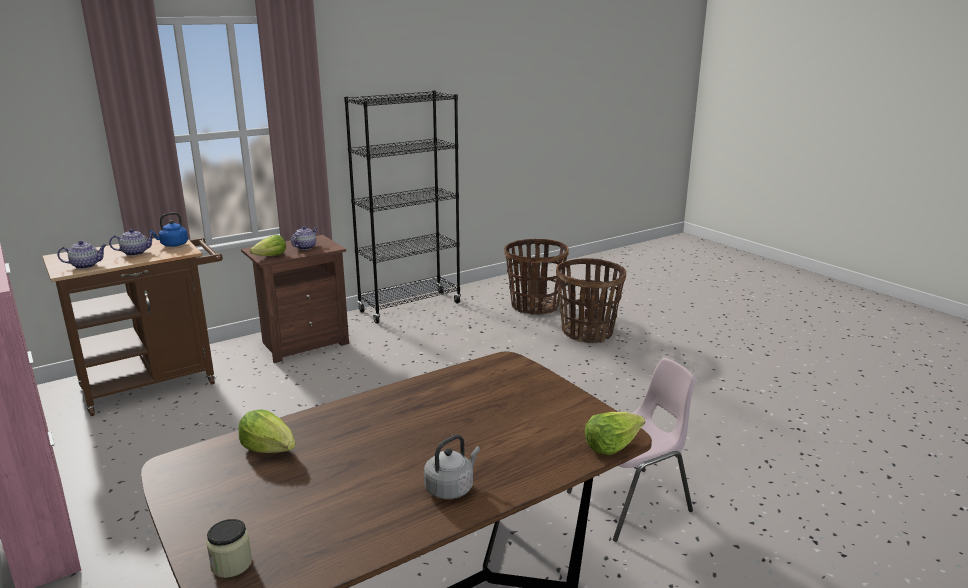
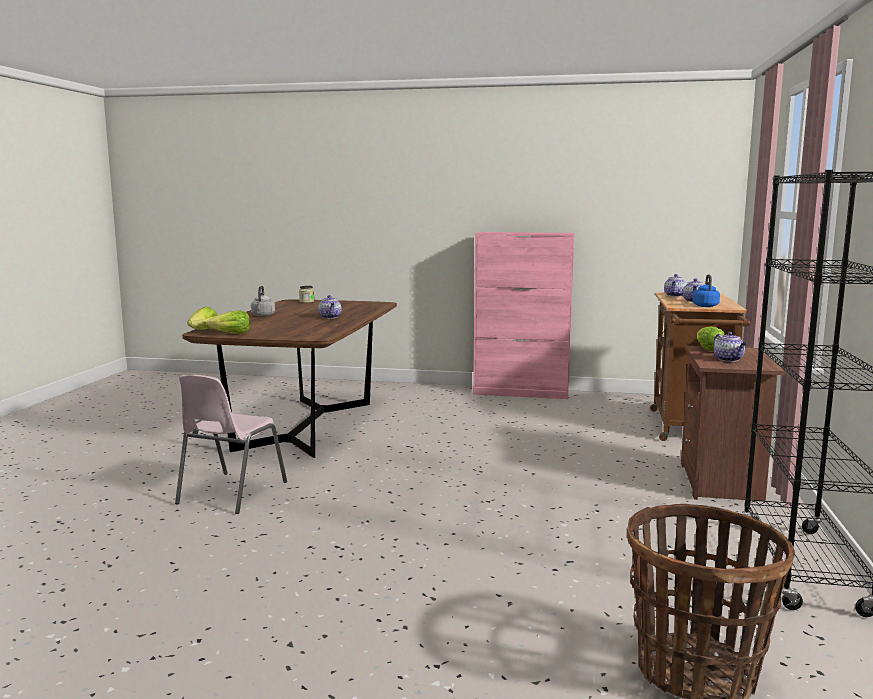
camera: 135 degrees right, 10 degrees down
(270, 448) = (360, 309): lettuce -> lettuce (231, 334)
(382, 425) = (330, 317): none -> teapot
(587, 332) = (511, 653): basket -> none

